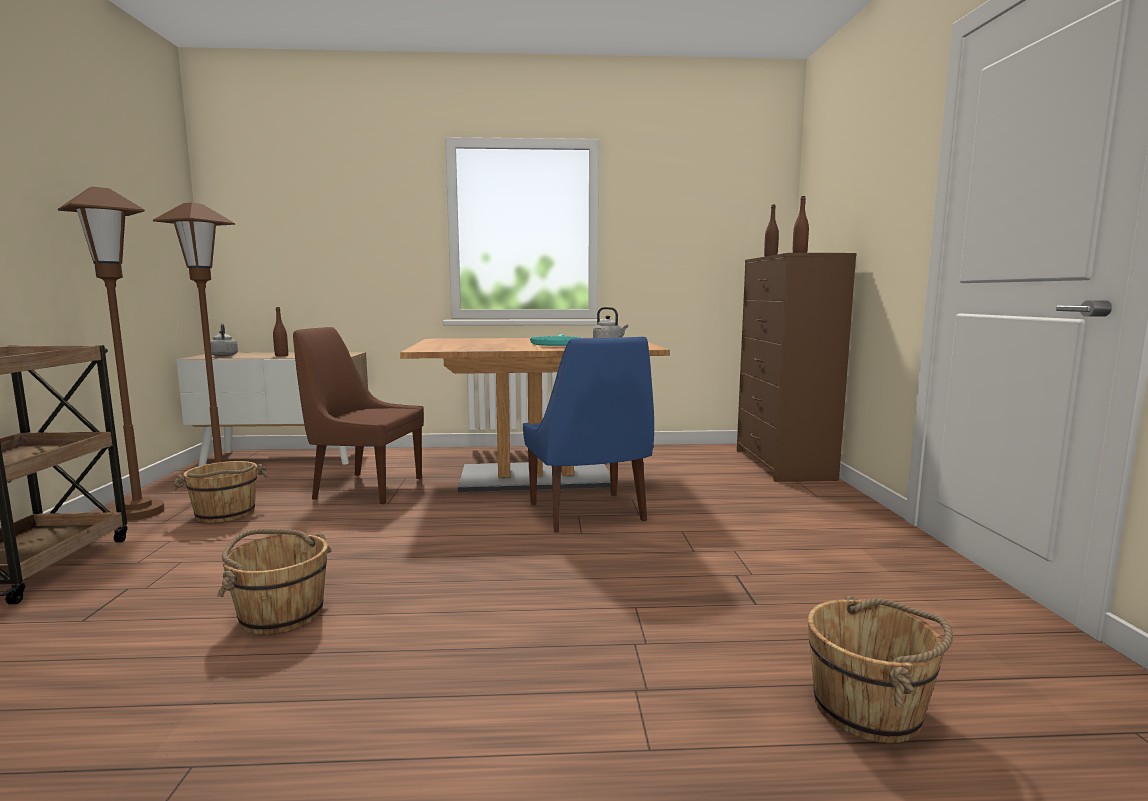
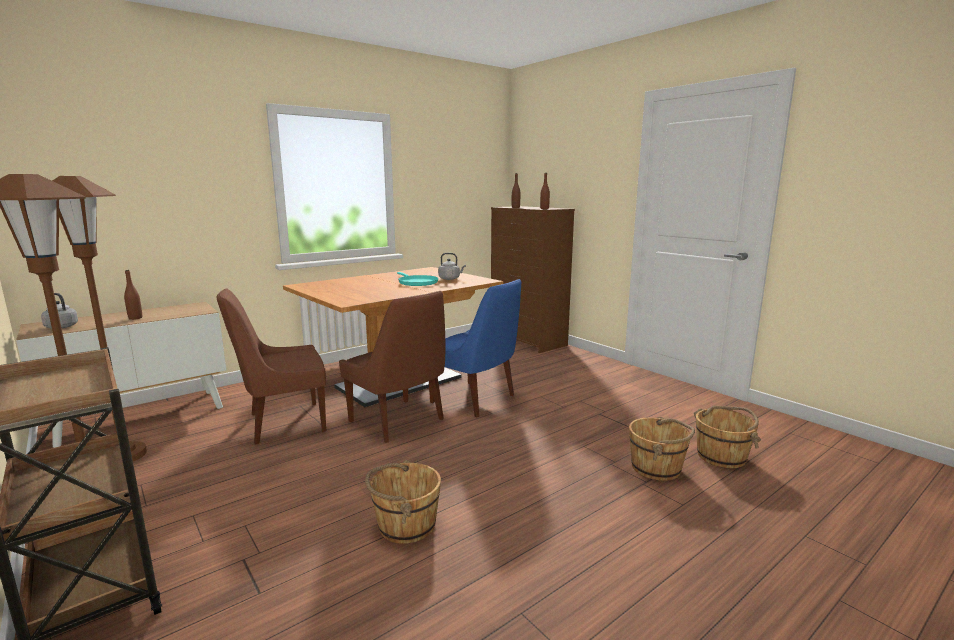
camera: 35 degrees left, 5 degrees up
(225, 514) = (197, 479): brown bucket -> brown bucket (657, 468)
(464, 514) = (399, 421): none -> brown chair

